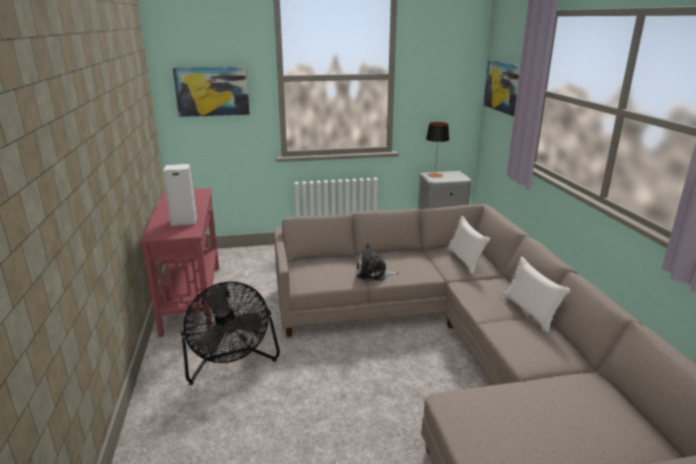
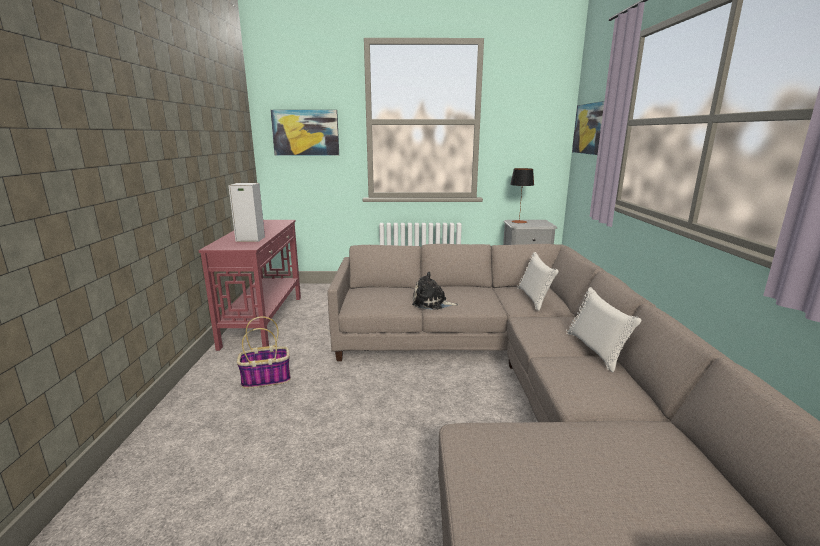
camera: 10 degrees right, 5 degrees down
(227, 363) = (267, 379): black fan -> basket

